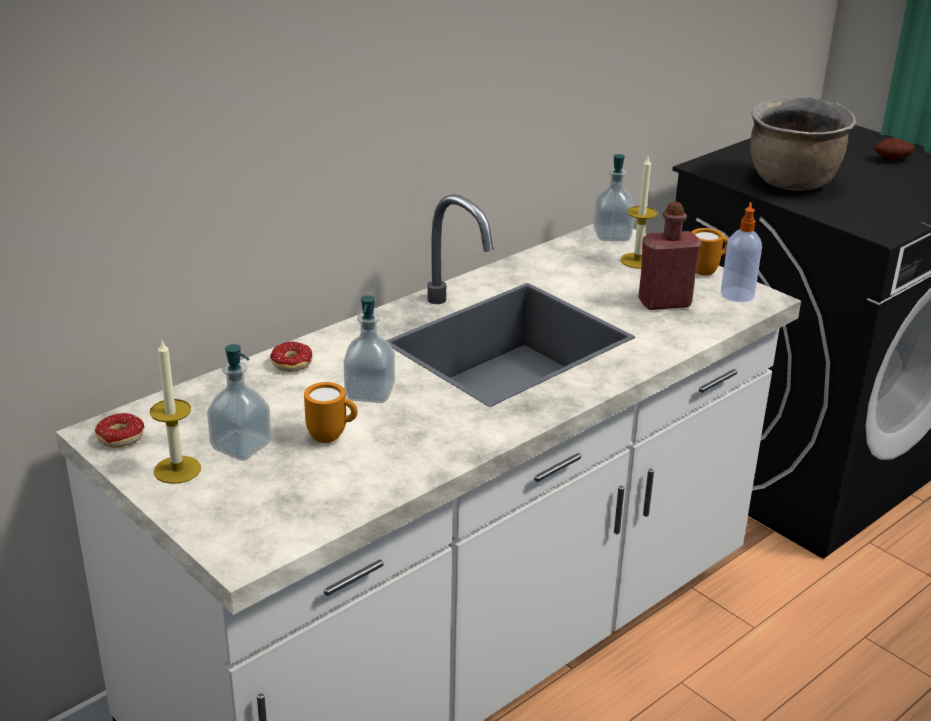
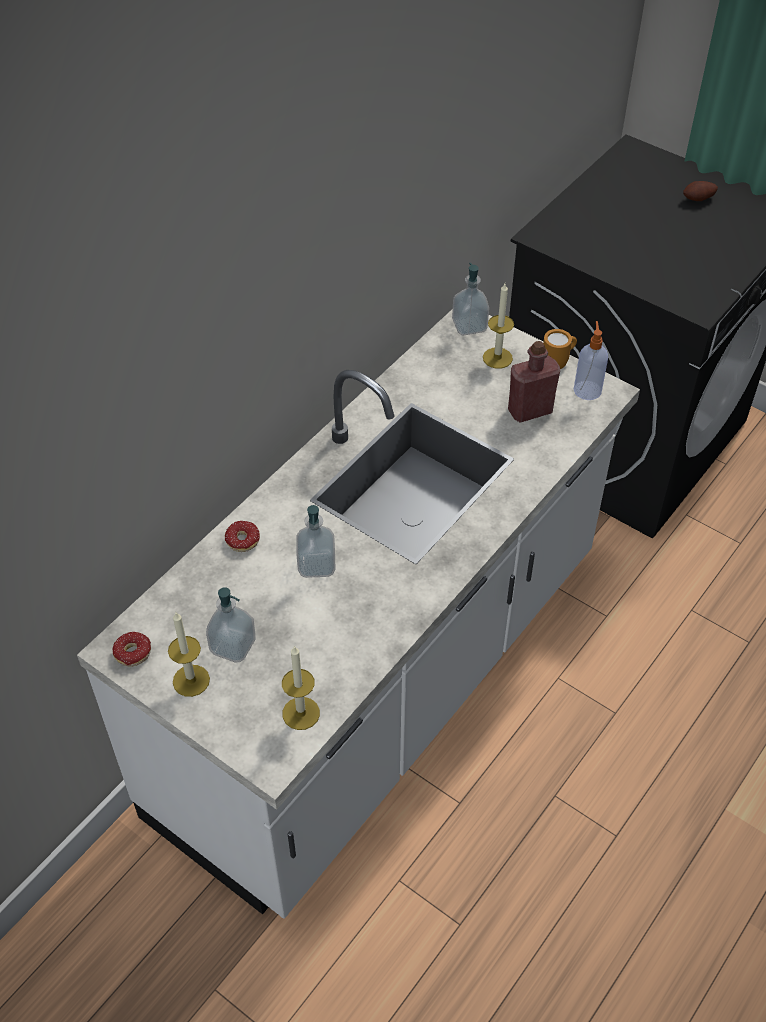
camera: 10 degrees left, 20 degrees up
(298, 516) = (301, 713): none -> candle
(332, 437) = (301, 621): orange mug -> none
(792, 183) = (617, 249): brown cooking pot -> none

